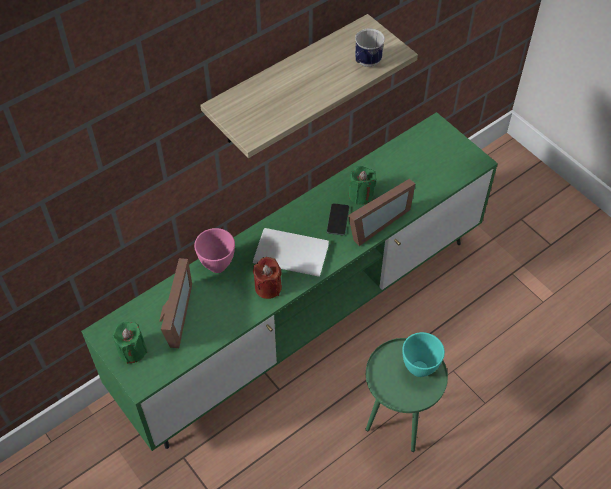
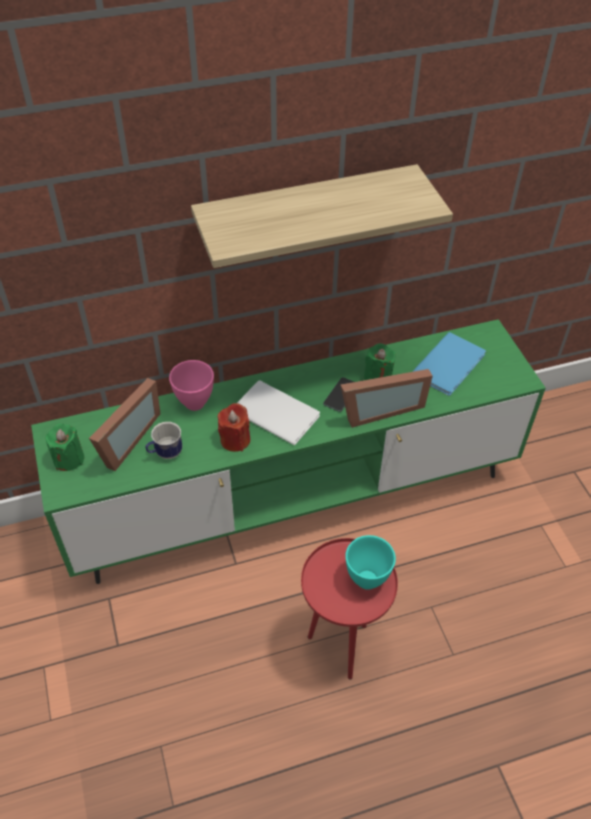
camera: 20 degrees right, 5 degrees down
(365, 63) = (389, 208): mug -> mug (165, 453)
(395, 428) = (341, 646): green side table -> red side table
(415, 164) = (451, 364): none -> blue book

